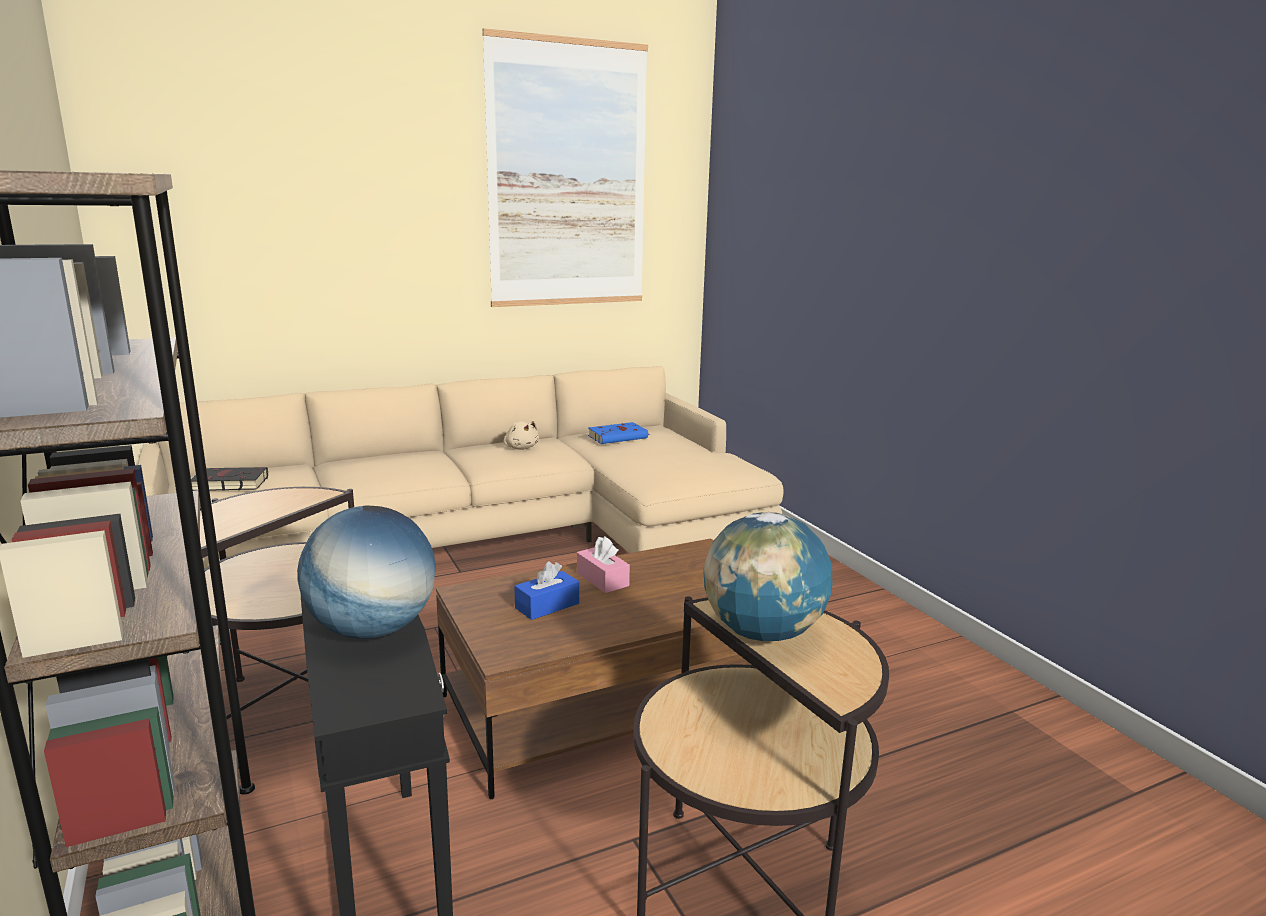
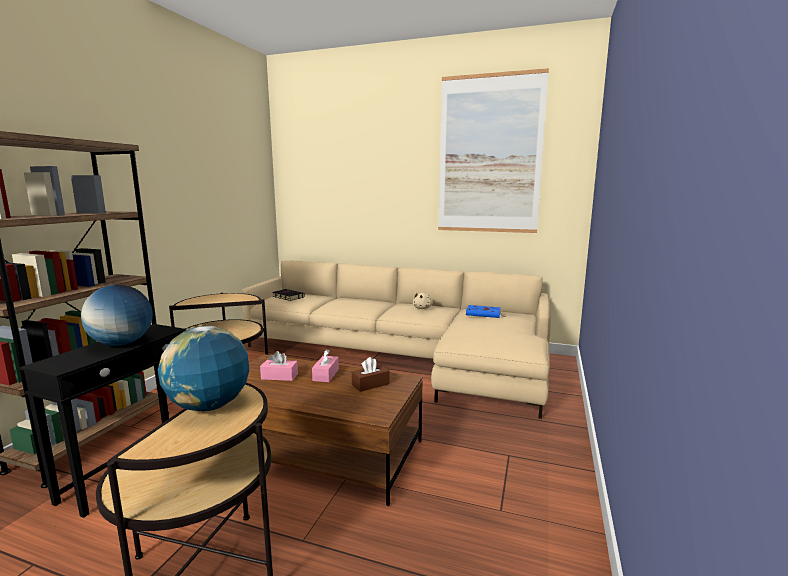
camera: 45 degrees right, 5 degrees down
(547, 606) = (279, 376): blue tissue box -> pink tissue box
(681, 569) = (370, 384): none -> brown tissue box

